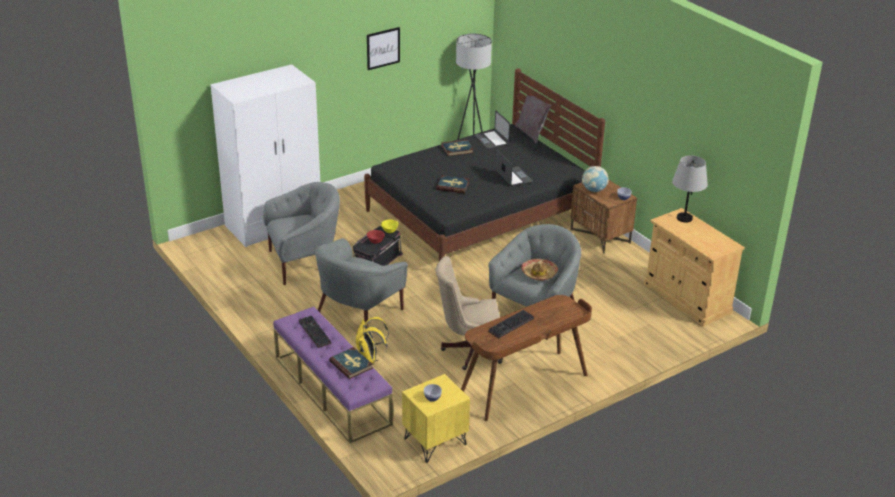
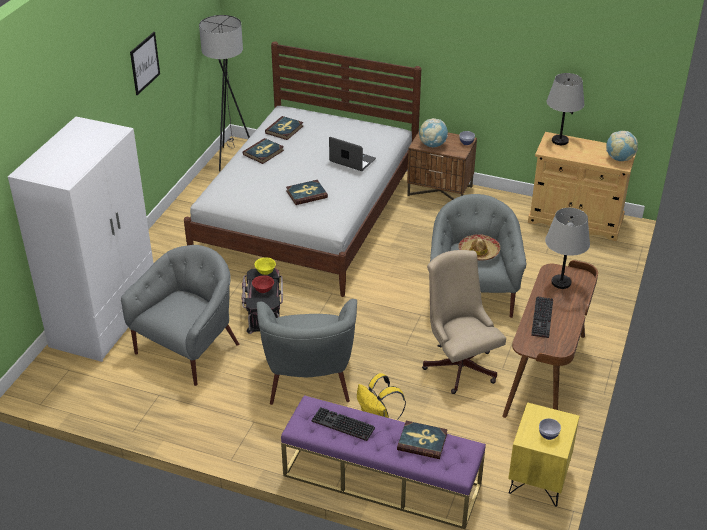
camera: 35 degrees left, 5 degrees up
(469, 350) = (459, 364): beige office chair -> beige office chair turned 105 degrees clockwise
(479, 215) = (308, 216): black bed -> white bed
(491, 140) = (284, 129): laptop -> book
(531, 133) = (311, 108): grey pillow -> none
(556, 310) = (561, 283): none -> grey table lamp
(717, 248) = (619, 159): none -> globe

